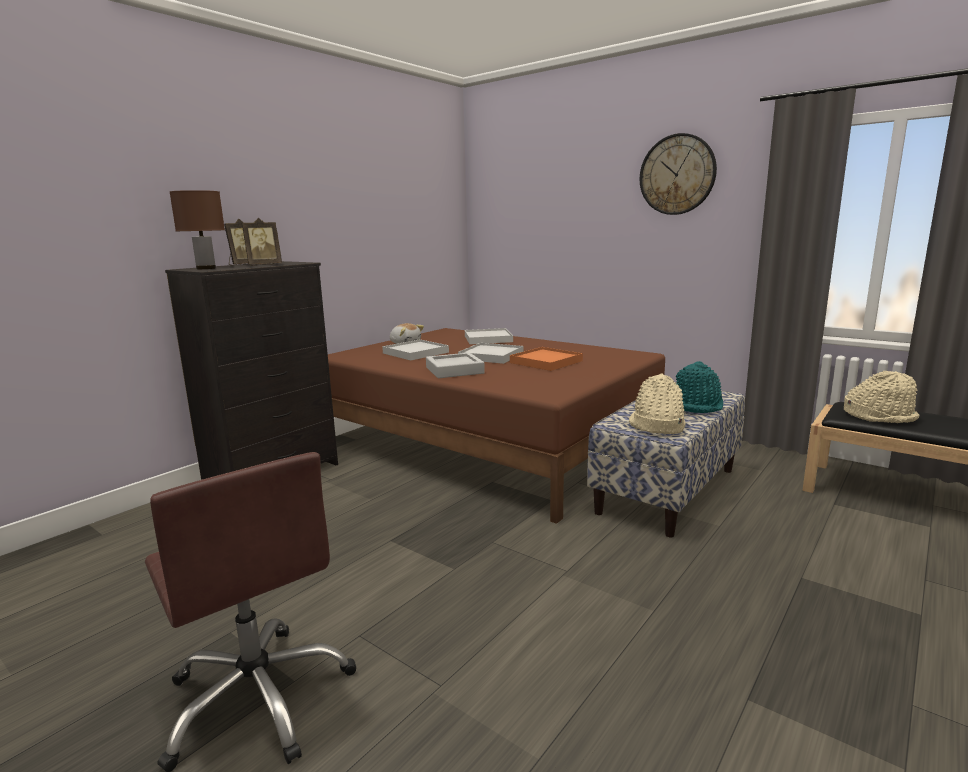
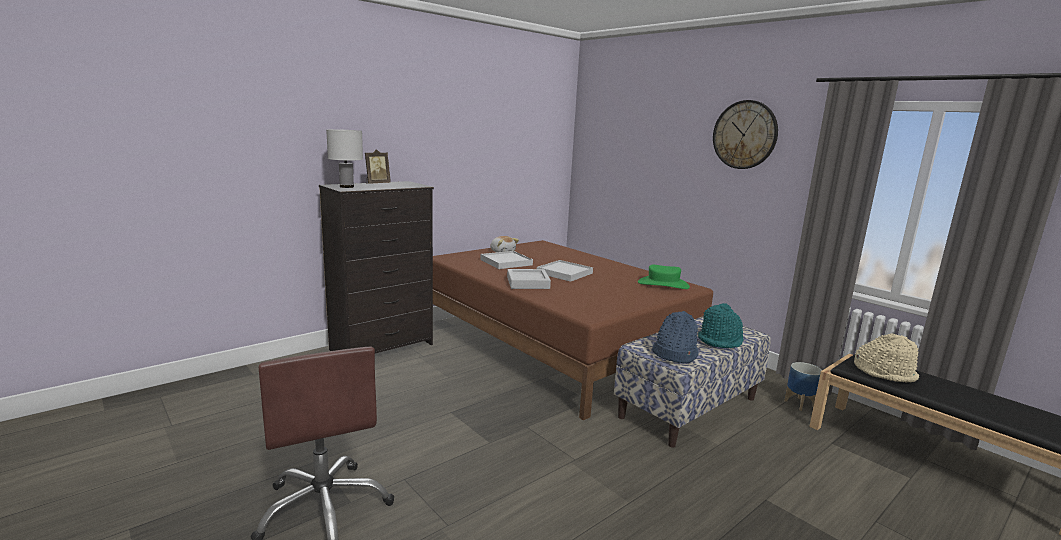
camera: 10 degrees right, 0 degrees up
(206, 268) = (347, 187): brown table lamp -> white table lamp
(264, 265) = (390, 186): picture frame -> none
(488, 339) = (571, 255): white tray -> none
(546, 362) = (606, 284): orange tray -> none
(609, 355) = (663, 284): none -> green hat
(656, 426) = (674, 353): beige hat -> blue hat
(779, 468) = (799, 403): none -> planter

